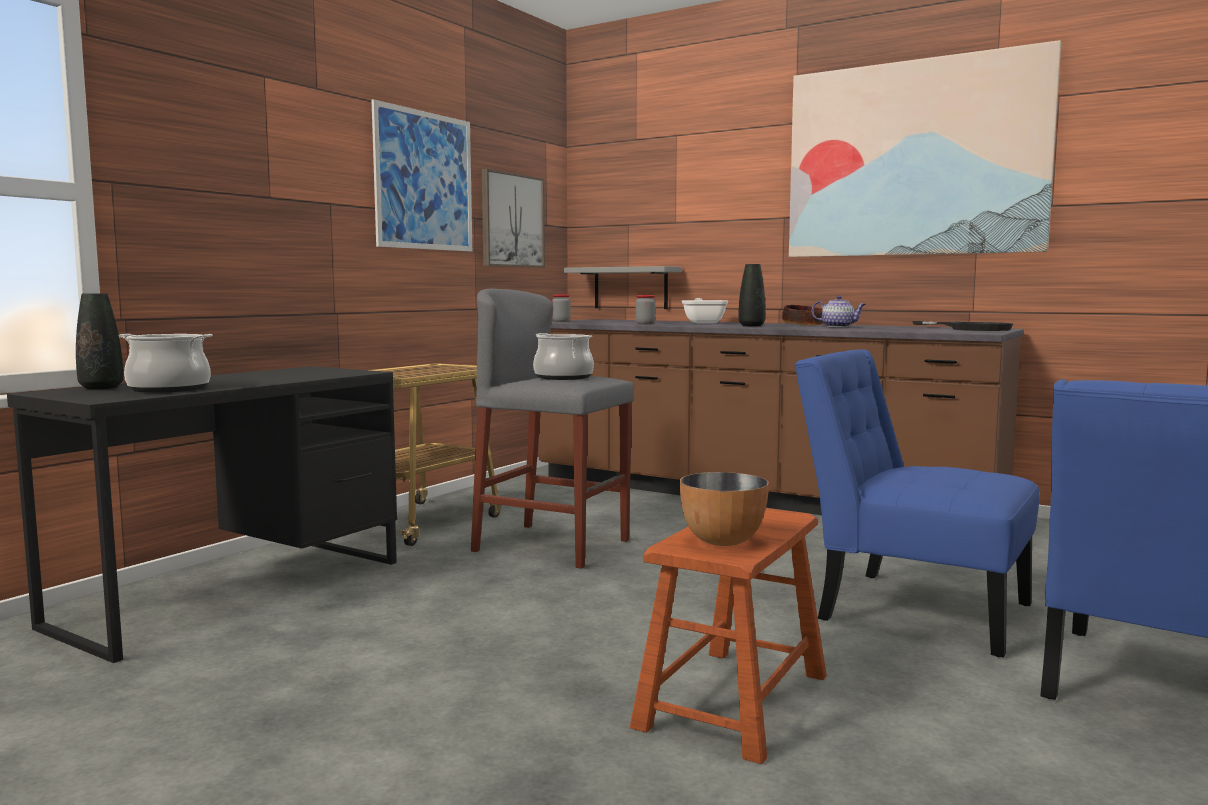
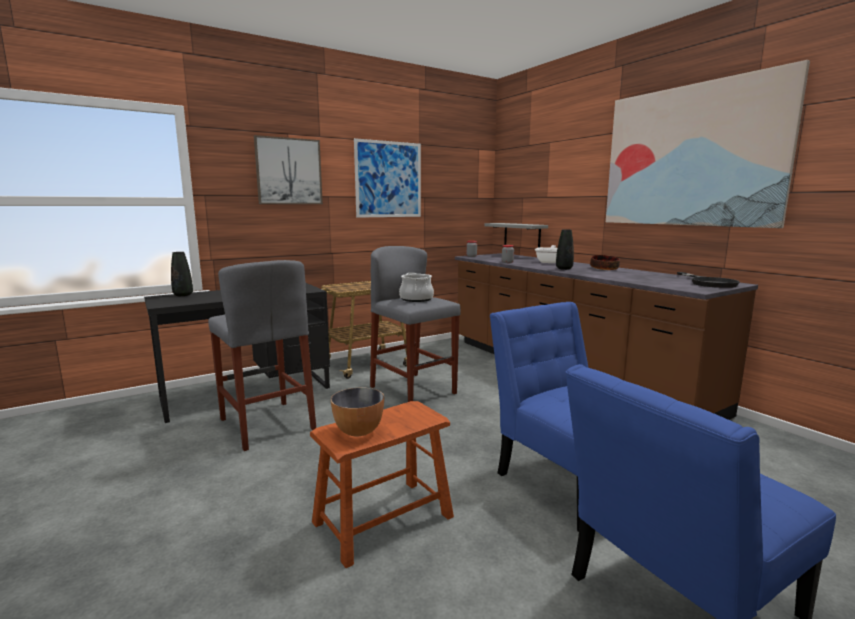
camera: 25 degrees right, 5 degrees up
(169, 389) = (202, 298): cooking pot -> none
(350, 628) = (266, 424): none -> grey stool
(512, 220) = (450, 197): picture -> picture (289, 171)
(838, 326) = (619, 273): teapot -> none

